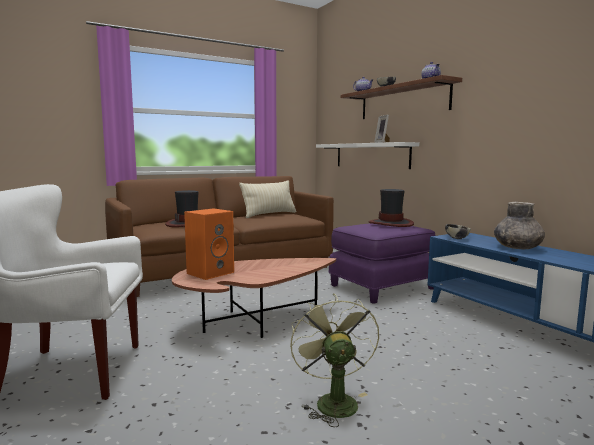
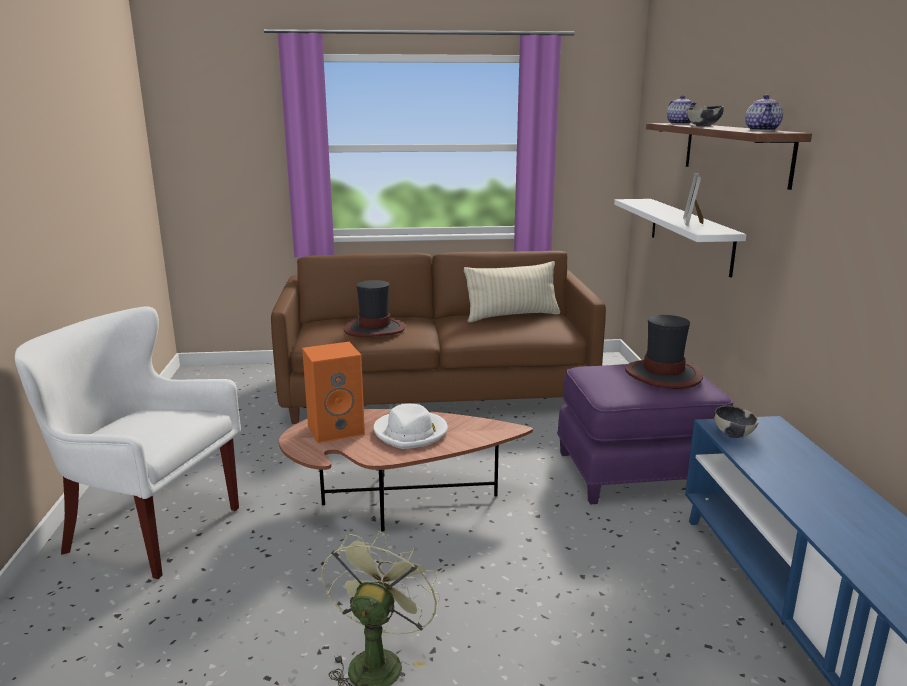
camera: 25 degrees right, 10 degrees up
(264, 268) = (411, 432): none -> white hat
(517, 247) = (809, 483): grey vase -> none

